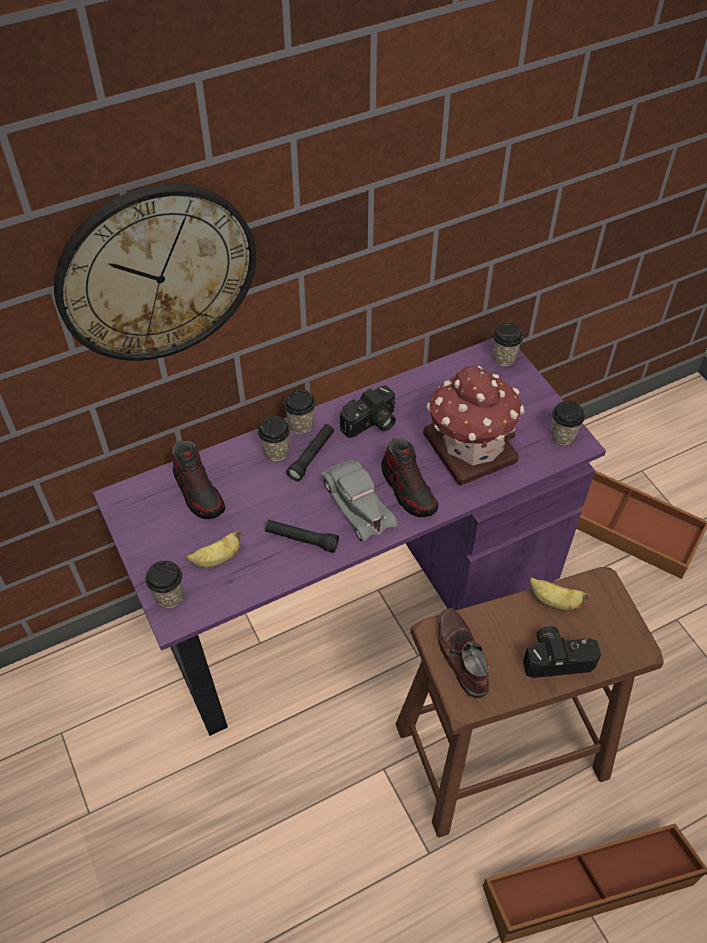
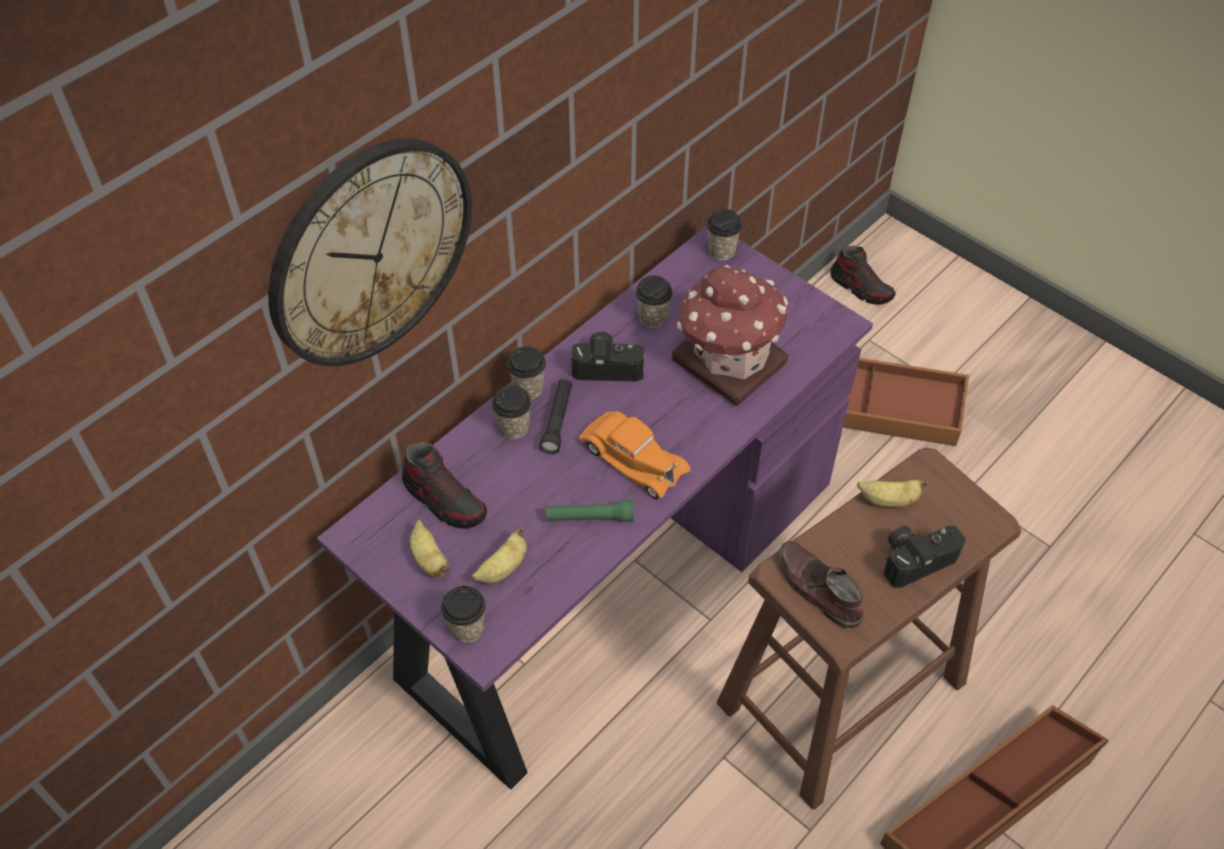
camera: 20 degrees left, 0 degrees up
(166, 534) = (429, 559): none -> banana
(301, 539) = (589, 517): black flashlight -> green flashlight
(357, 503) = (633, 458): grey toy car -> orange toy car
(371, 424) = (608, 365): camera -> camera turned 120 degrees counterclockwise
(408, 489) = (682, 426): shoe -> shoe (861, 287)
(562, 436) = (821, 320): cup -> cup (653, 318)

